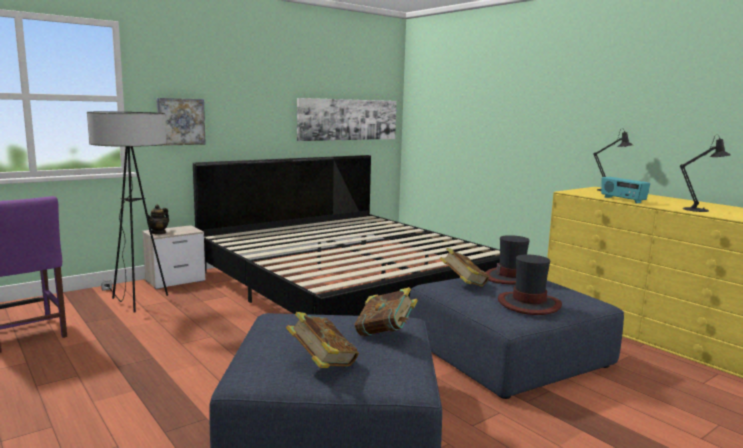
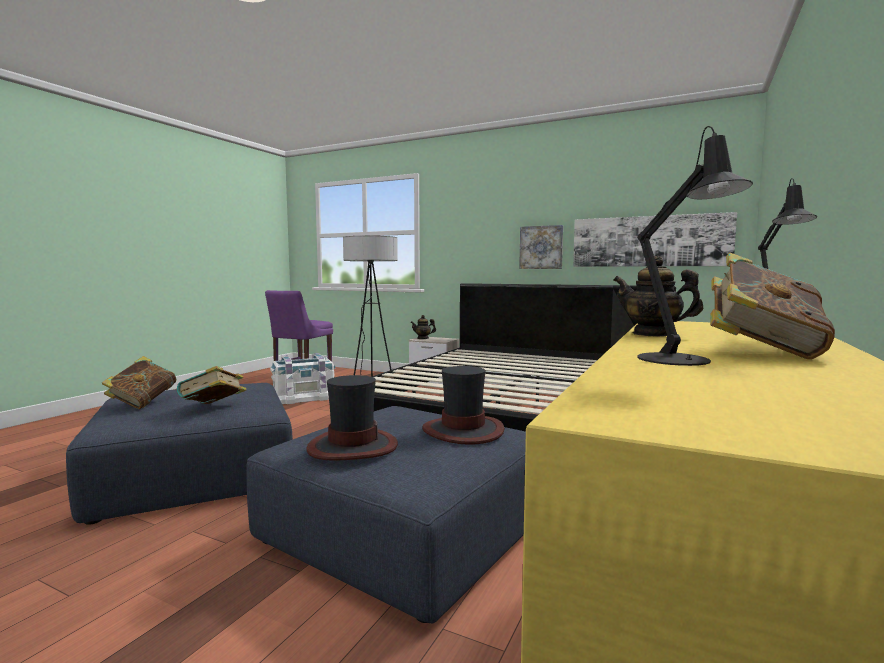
camera: 65 degrees right, 5 degrees down
(110, 343) = (304, 396): none -> white storage box
(181, 121) = (458, 248): picture -> picture (541, 247)
(463, 285) = (400, 415): book -> book (761, 351)
(622, 200) = (653, 334): radio -> teapot

